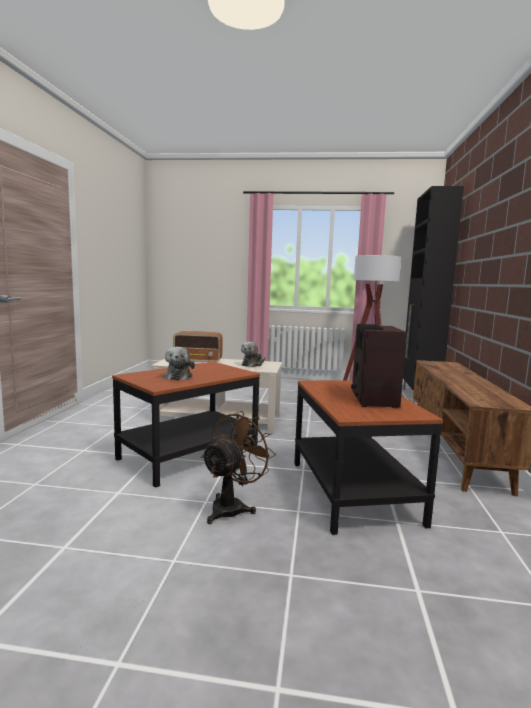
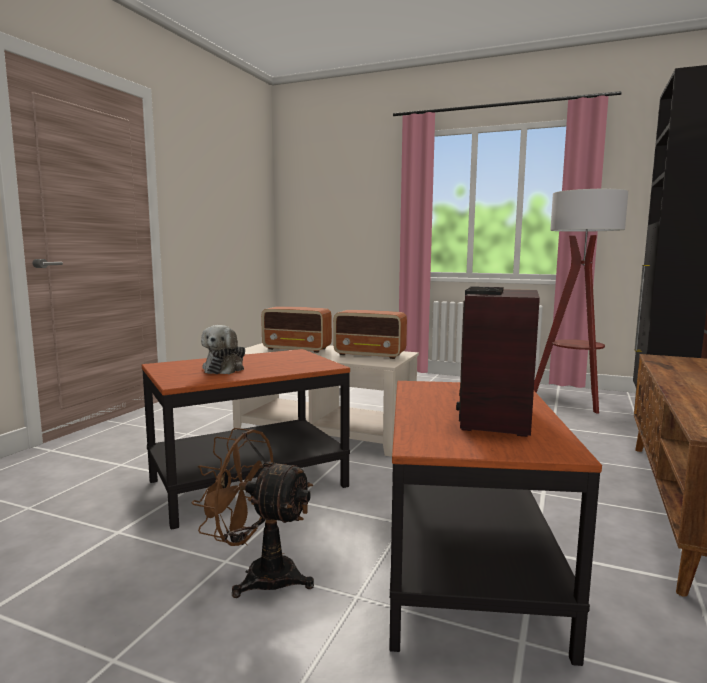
camera: 15 degrees right, 0 degrees up
(233, 507) = (259, 575): brown fan -> brown fan turned 120 degrees counterclockwise
(253, 364) = (370, 355): plush toy -> radio

